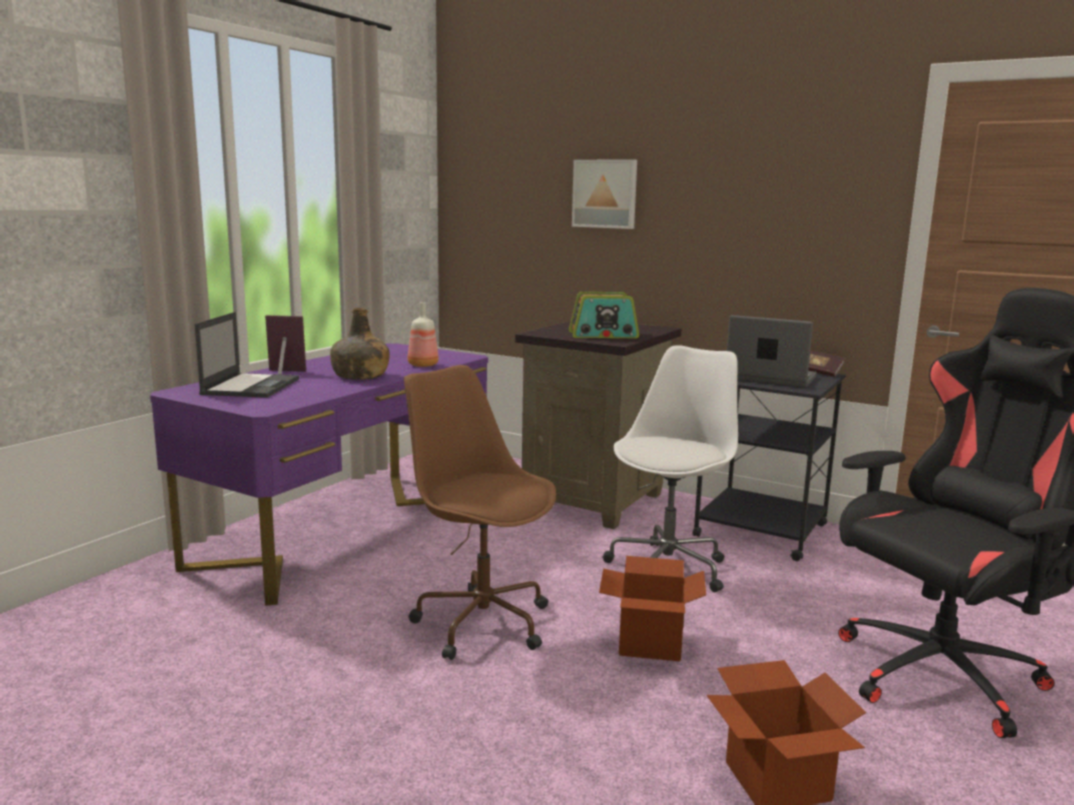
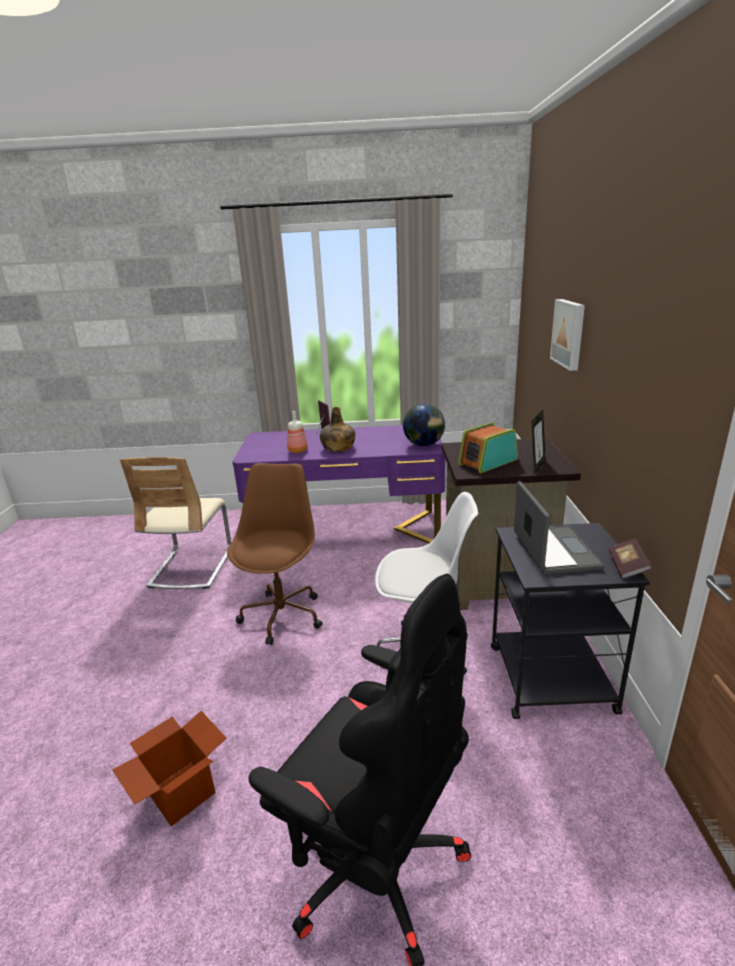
camera: 60 degrees right, 10 degrees up
(203, 667) = (191, 567): none -> beige chair
(251, 386) = (285, 440): laptop -> none
(422, 365) = (387, 449): bottle -> bottle (297, 451)
(448, 356) = (424, 445): none -> globe
(603, 335) = (487, 462): radio -> radio turned 90 degrees clockwise
(644, 330) = (536, 466): none -> picture frame
(650, 643) = (308, 685): cardboard box -> none

